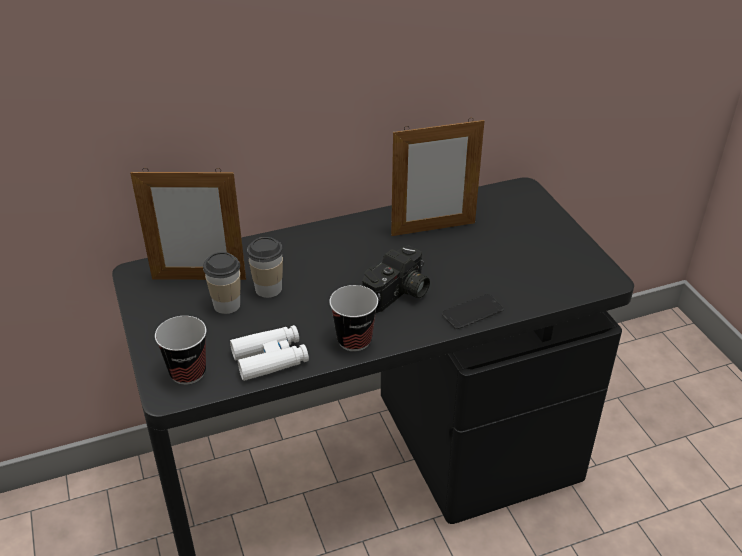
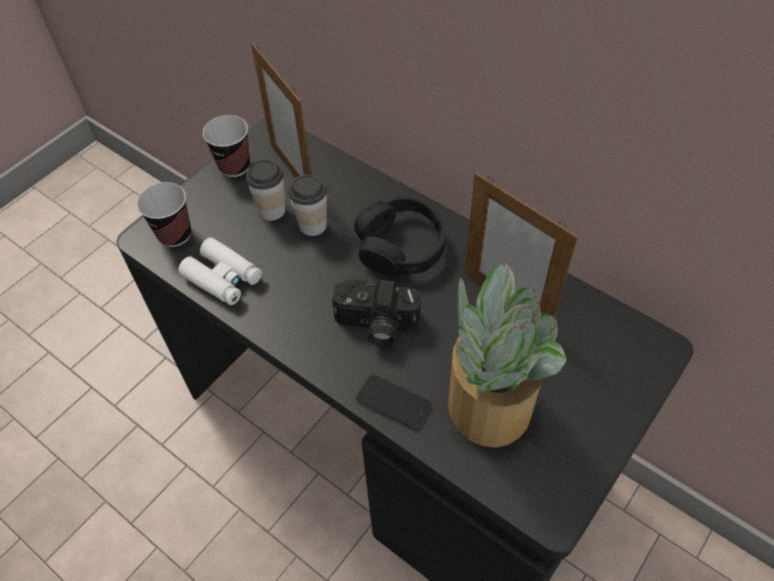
camera: 60 degrees right, 15 degrees up
(338, 254) = (401, 246): none -> black headphones
(354, 340) = (285, 324): cup -> cup (234, 166)
(507, 270) = (490, 402): none -> potted plant

